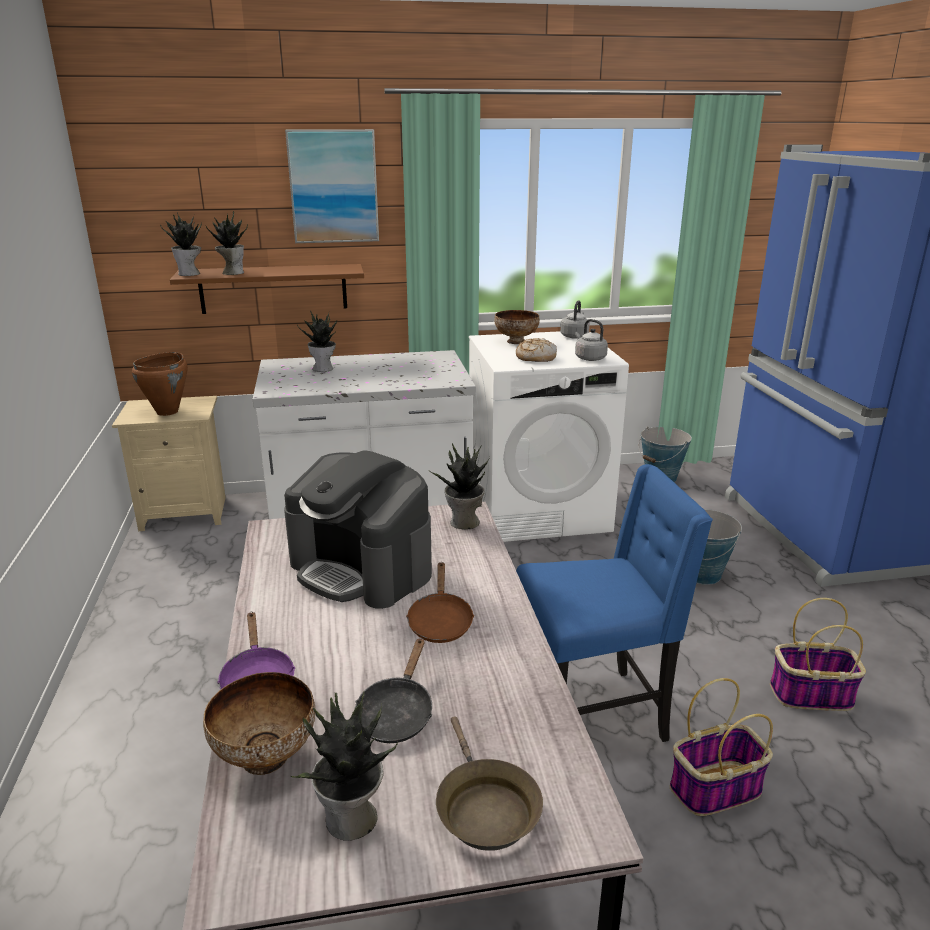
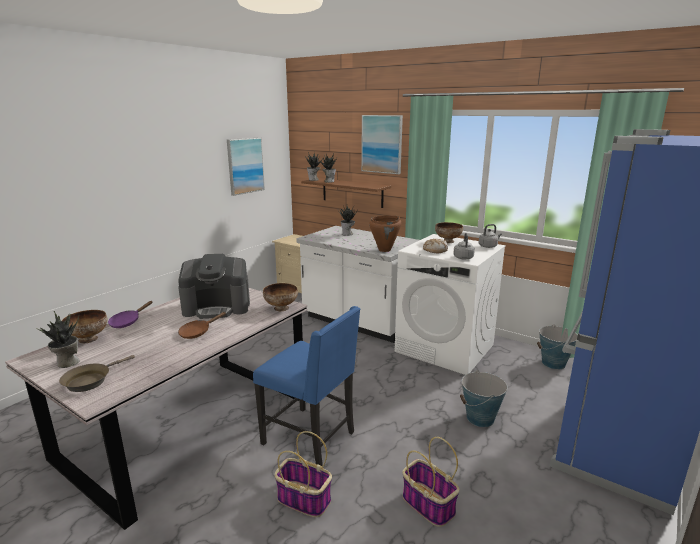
camera: 45 degrees right, 5 degrees down
(49, 260) = (245, 165): none -> picture
(168, 412) = (296, 241): brown cooking pot -> brown cooking pot (385, 250)
(362, 568) = (217, 307): coffee machine -> coffee machine turned 90 degrees counterclockwise
(397, 713) = (131, 347): black frying pan -> none
(464, 523) = (280, 308): potted plant -> bowl

